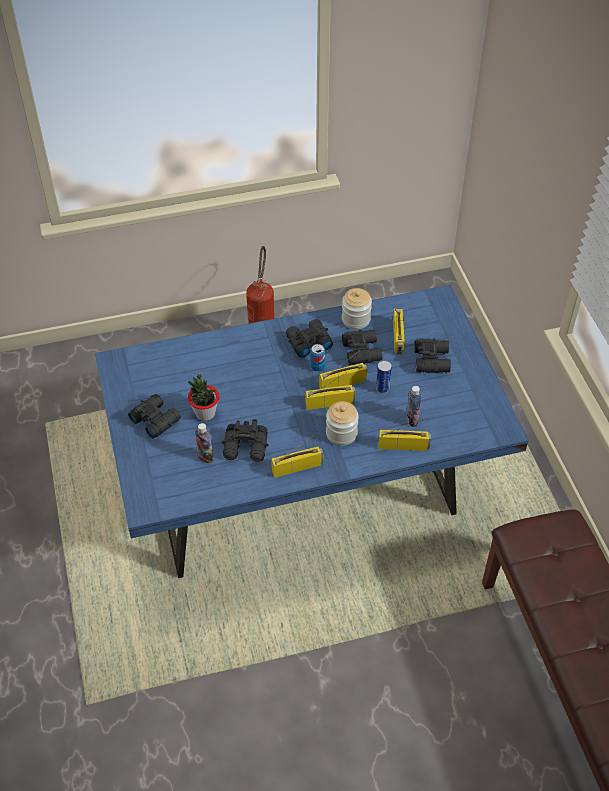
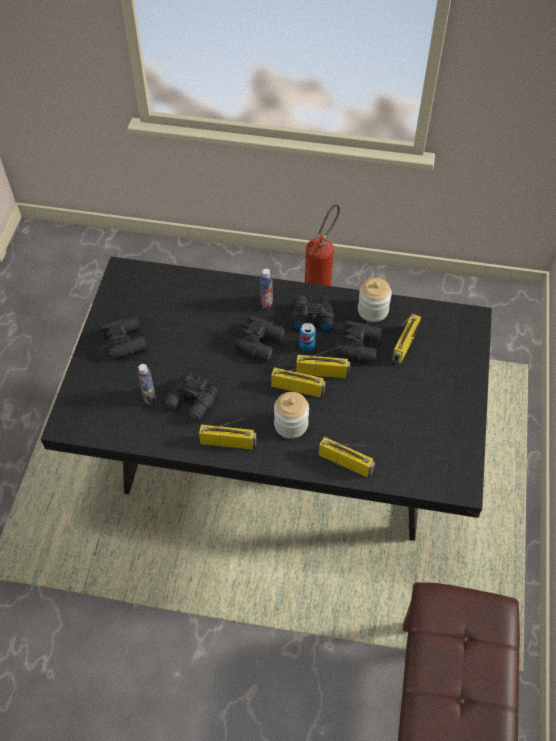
camera: 25 degrees right, 5 degrees up
(205, 413) = (174, 353): potted plant -> none
(302, 498) = (275, 463): blue dining table -> black dining table
(382, 389) = (358, 393): can -> none
(412, 419) = (370, 437): bottle -> bottle (266, 303)
(432, 360) = (427, 381): black binoculars -> black binoculars (262, 342)

